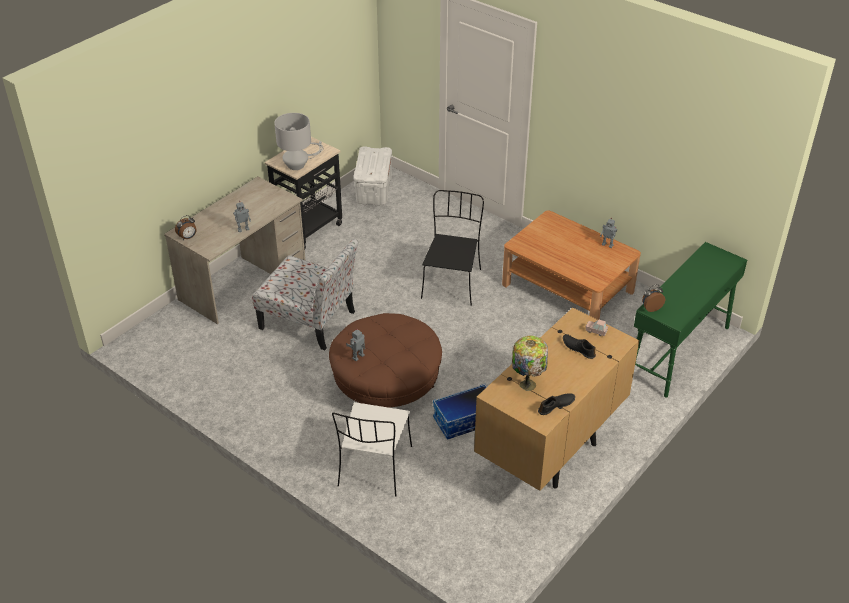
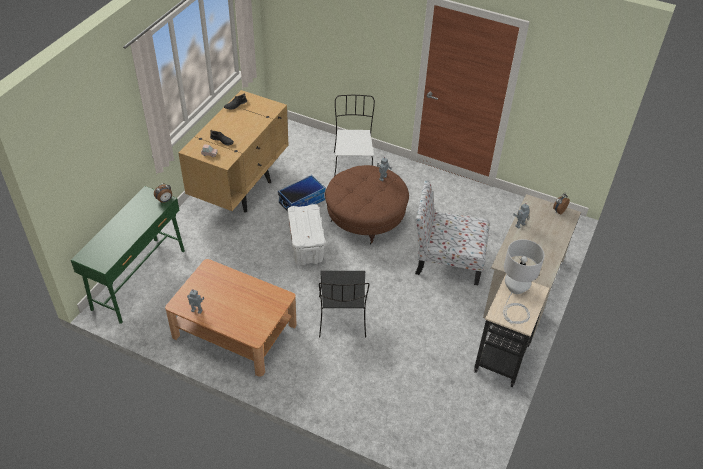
camera: 165 degrees right, 5 degrees up
(373, 190) = (464, 431): white storage box -> white storage box (306, 247)
(528, 383) = (254, 115): table lamp -> none

